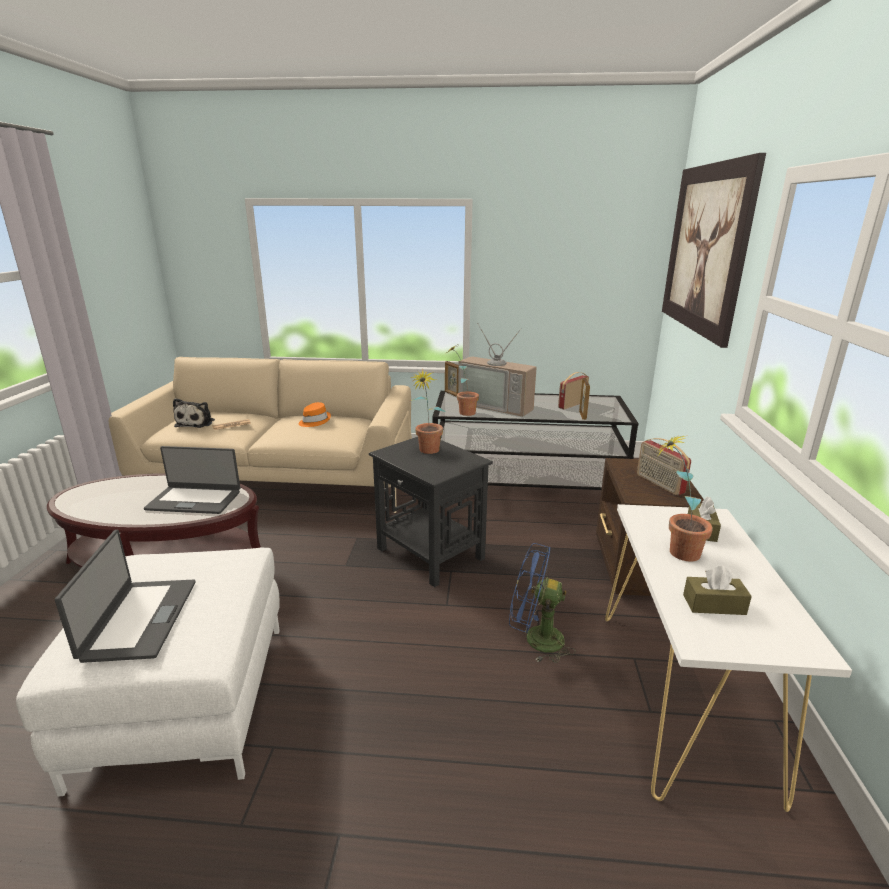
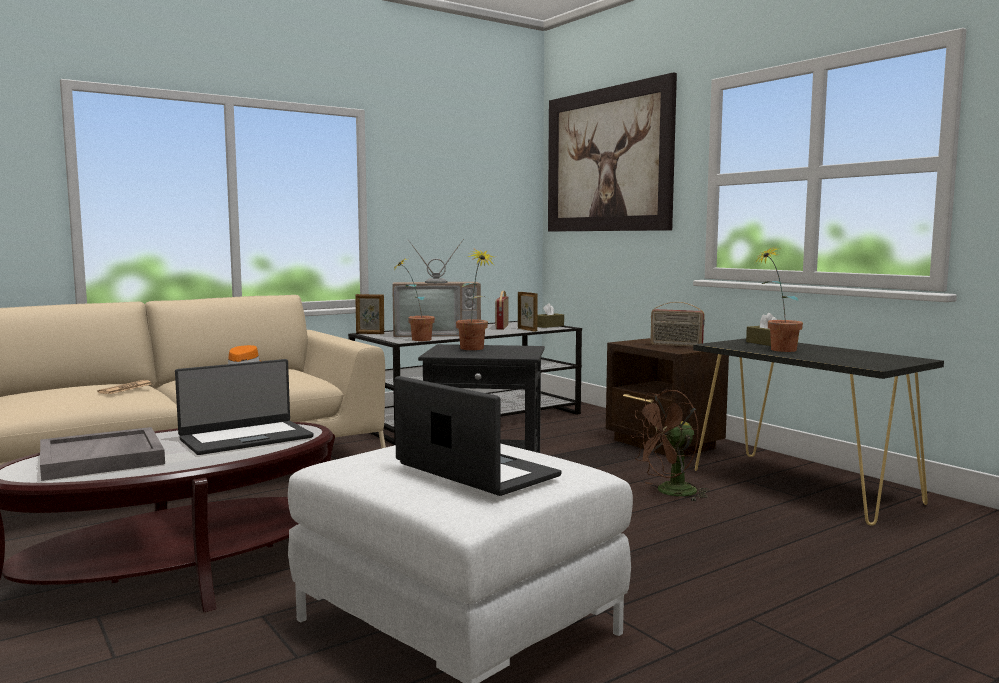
camera: 40 degrees left, 15 degrees down
(112, 495) = (103, 458): none -> grey tray
(197, 423) = (57, 395): plush toy -> none
(535, 639) = (670, 493): blue fan -> brown fan
(681, 698) = (803, 486): white console table -> black console table
(714, 605) = (846, 358): brown tissue box -> brown tissue box (549, 326)

